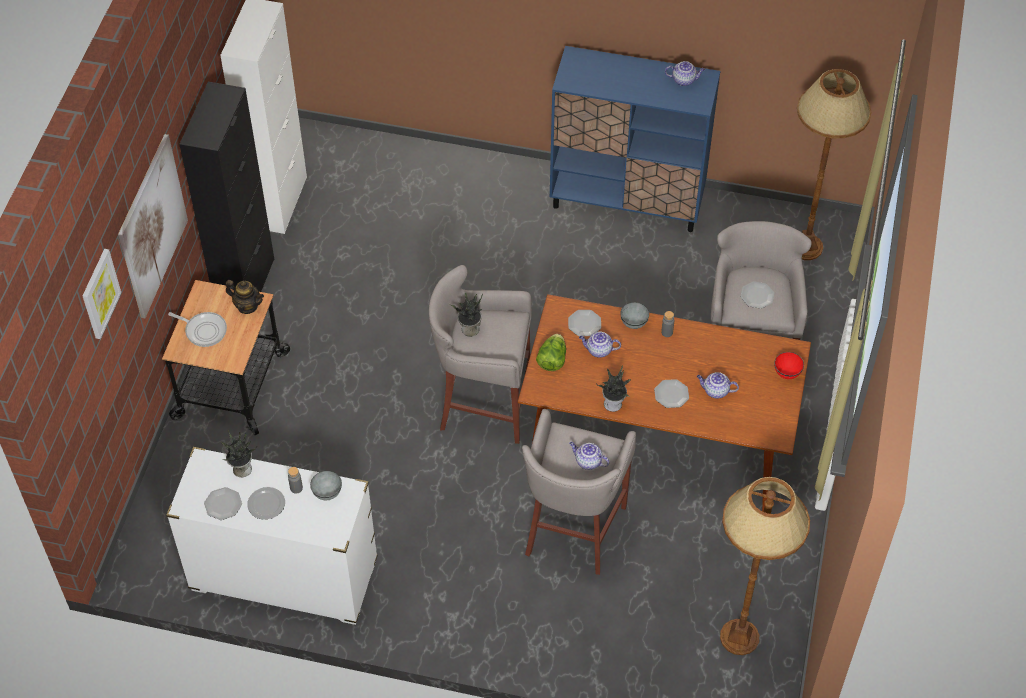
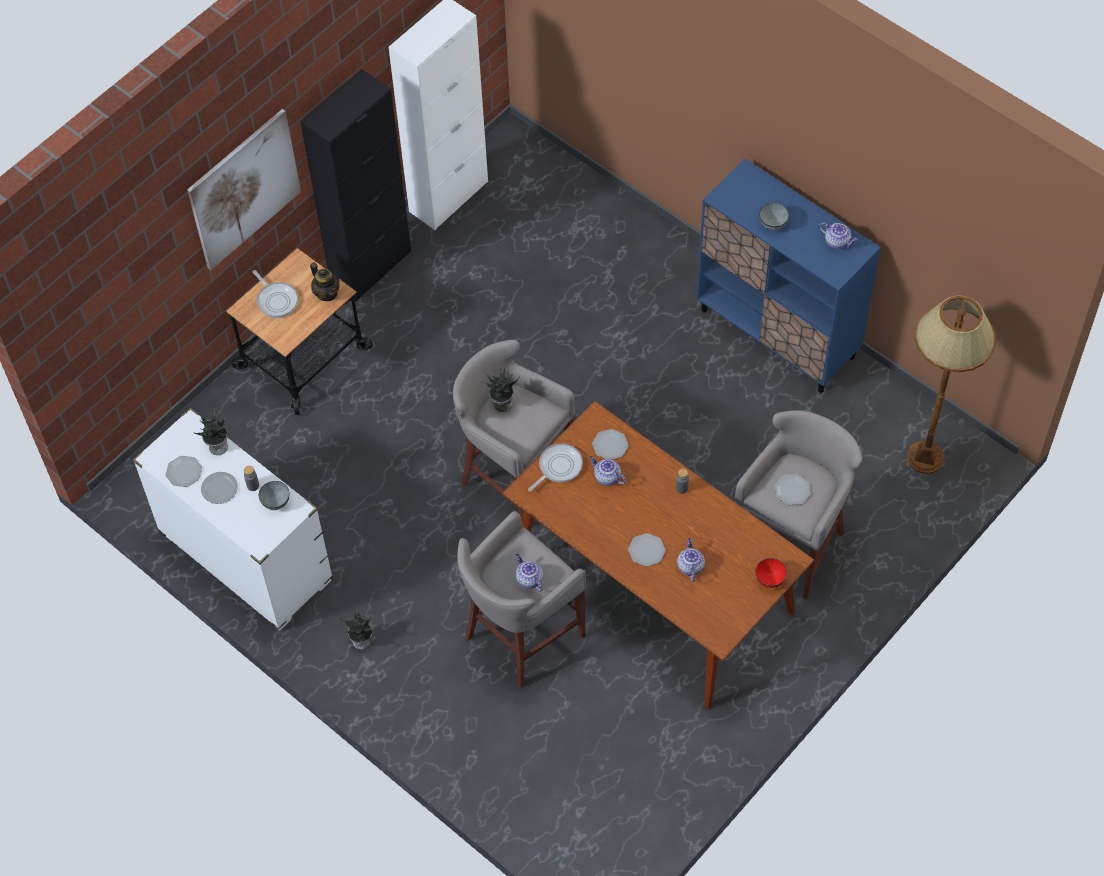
camera: 30 degrees right, 5 degrees up
(99, 293) = (147, 238): picture -> none
(552, 360) = (558, 467): lettuce -> frying pan
(613, 404) = (587, 535): potted plant -> potted plant (362, 641)
(633, 323) = (656, 465): grey bowl -> grey bowl (773, 224)
(715, 391) = (690, 566): teapot -> teapot turned 45 degrees clockwise
(740, 637) = (611, 808): brown floor lamp -> none

